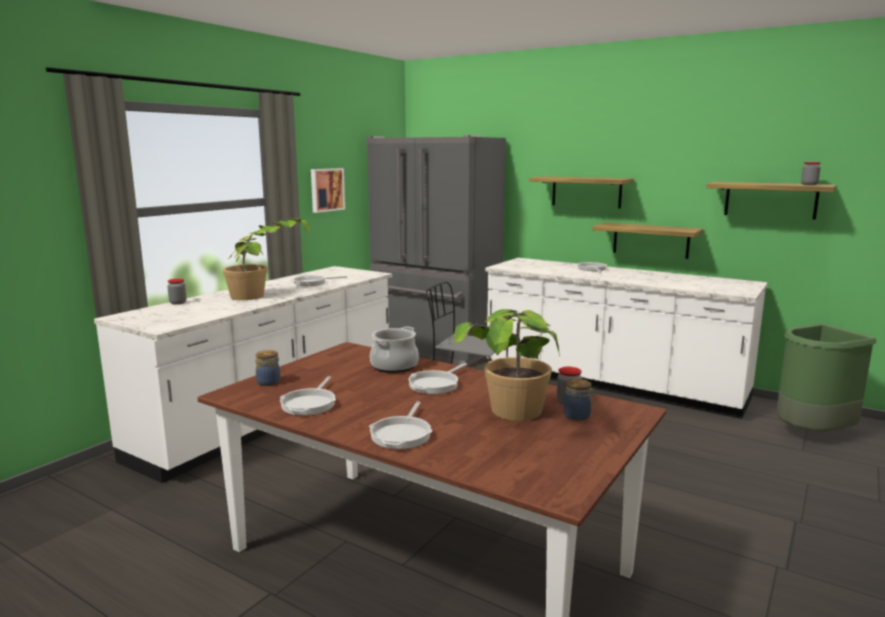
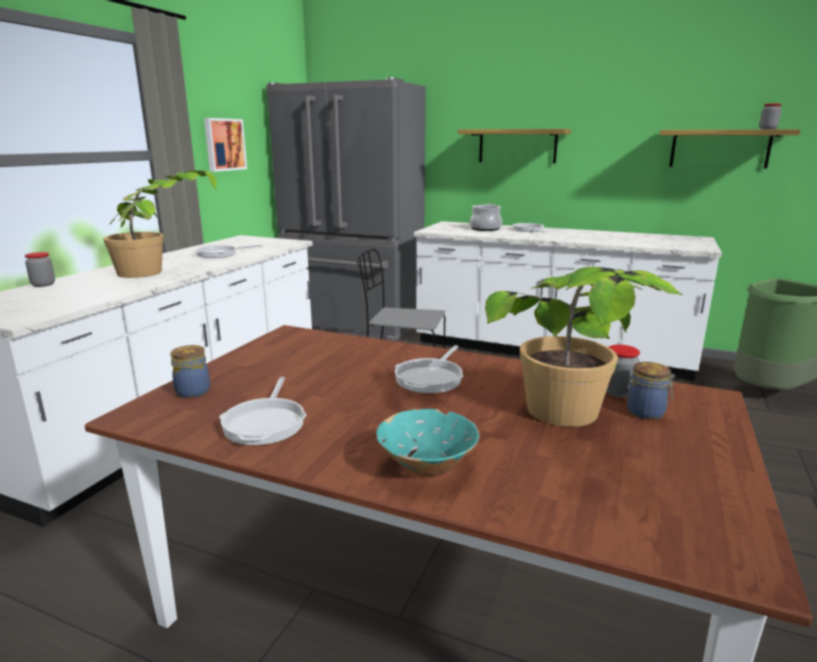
camera: 10 degrees left, 5 degrees up
(394, 366) = (362, 355): cooking pot -> cooking pot (485, 229)
(402, 434) = (427, 466): frying pan -> turquoise bowl
(650, 240) = (588, 197): shelf -> none

